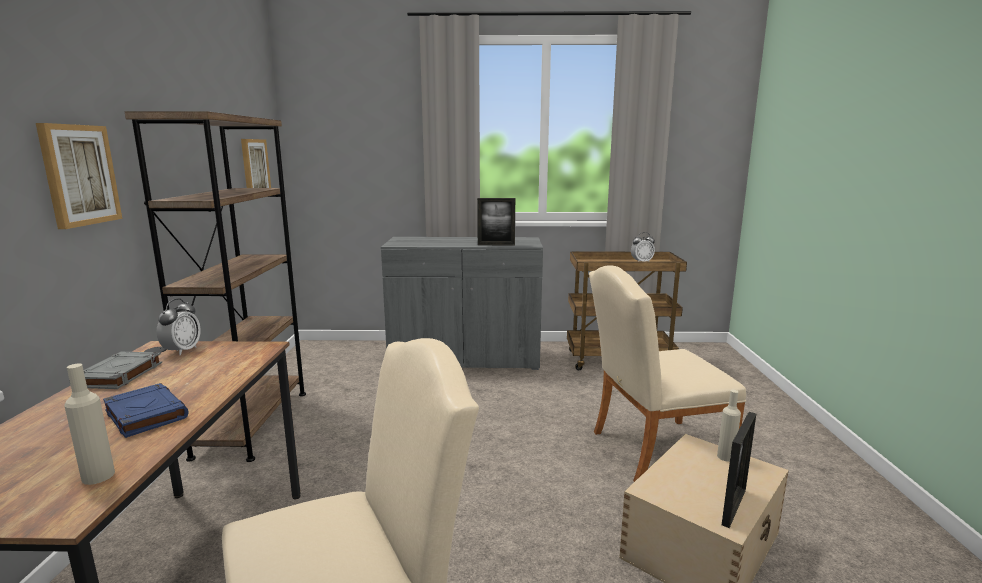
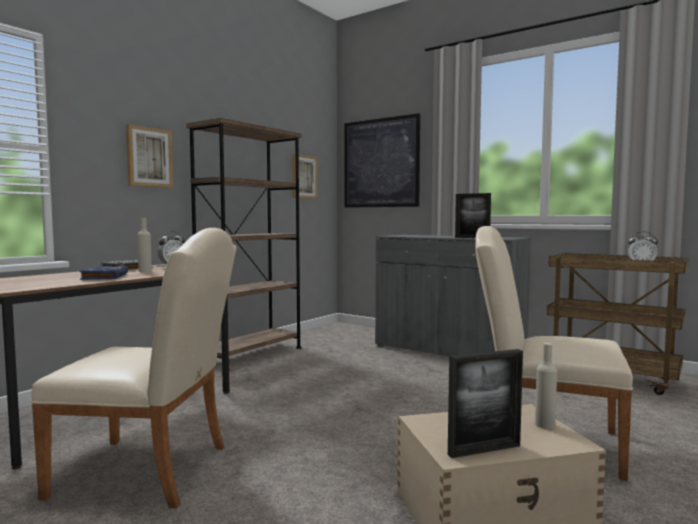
camera: 35 degrees right, 10 degrees down
(98, 476) = (45, 285): beige bottle -> beige bottle (145, 271)
(348, 147) = (380, 163): none -> picture

